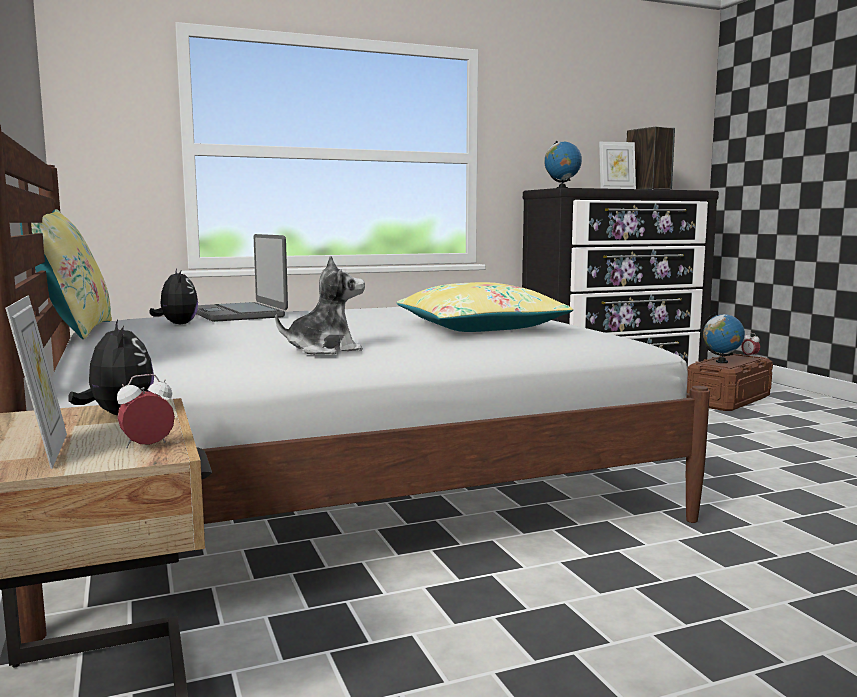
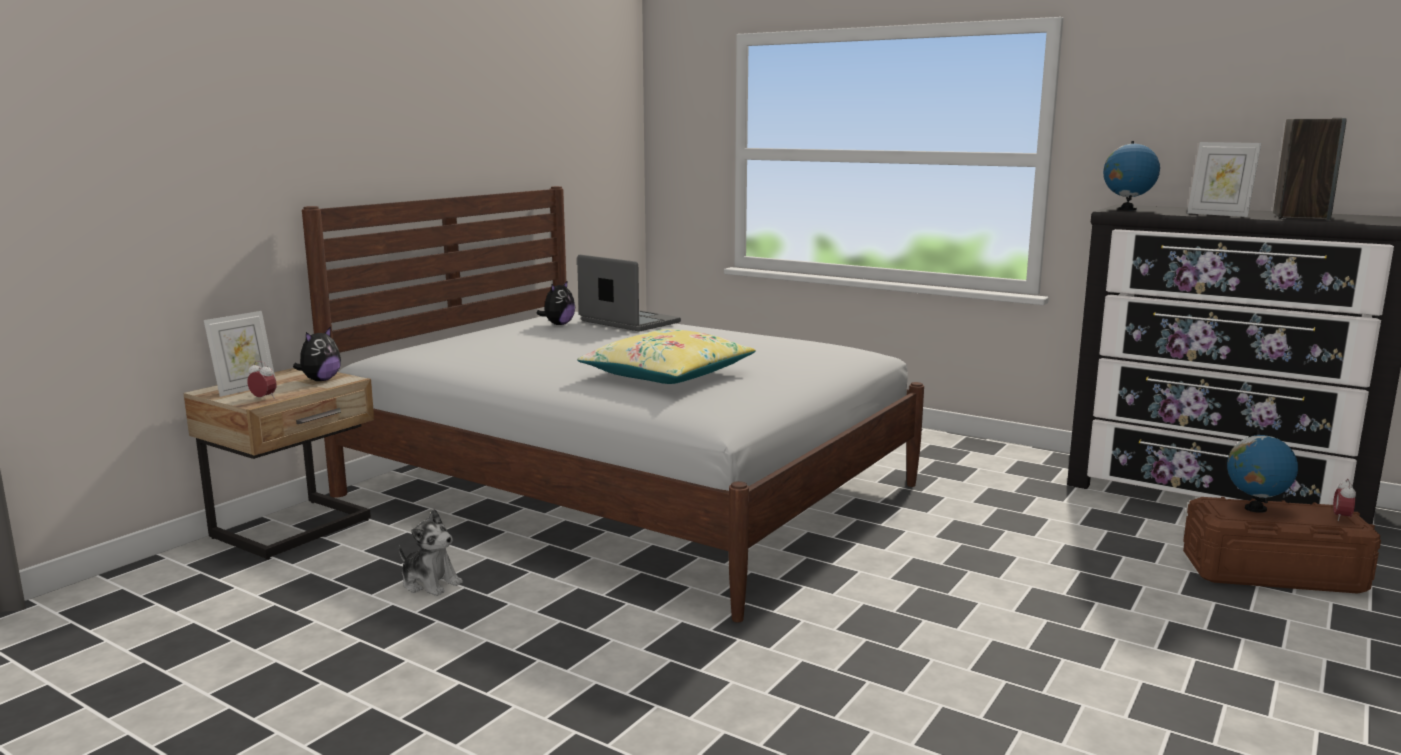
camera: 55 degrees right, 5 degrees up
(73, 330) = (522, 316): yellow pillow -> none
(238, 314) = (629, 322): laptop -> laptop turned 105 degrees clockwise
(324, 350) = (504, 367): plush toy -> plush toy (430, 583)

